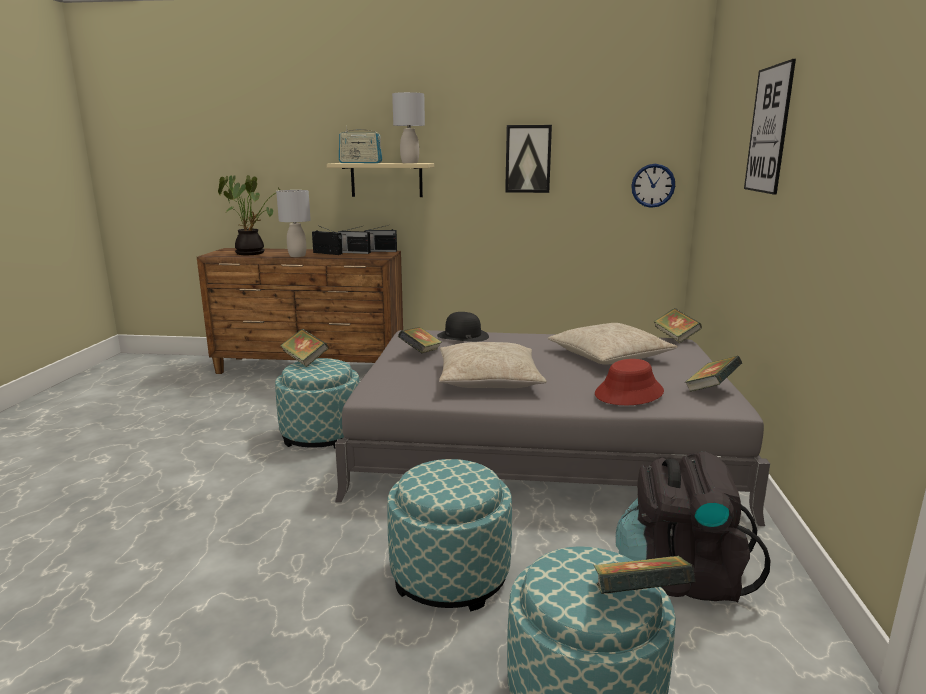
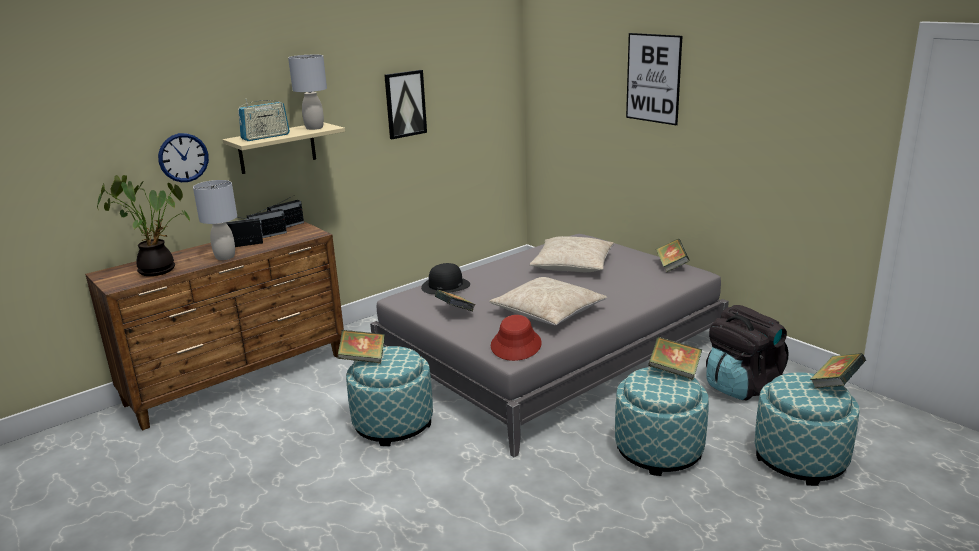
camera: 45 degrees left, 5 degrees up
(629, 393) = (644, 286): red hat -> red hat (516, 345)
(653, 185) = (497, 111): wall clock -> wall clock (183, 157)
(675, 337) = (573, 235): book -> book (674, 371)

